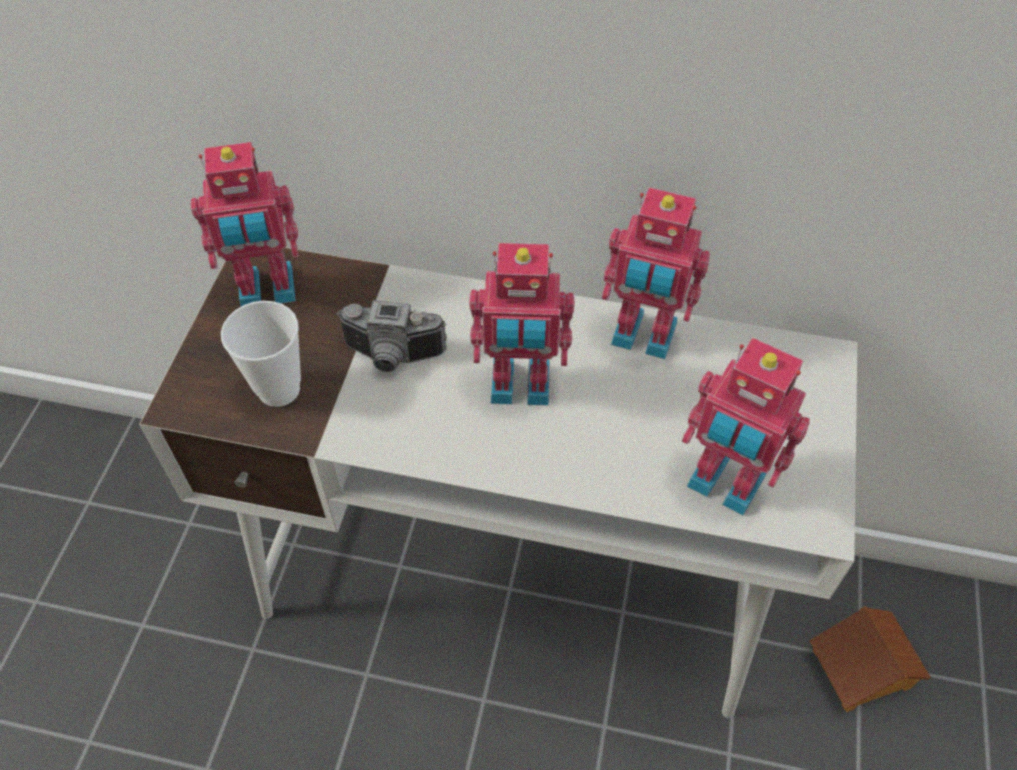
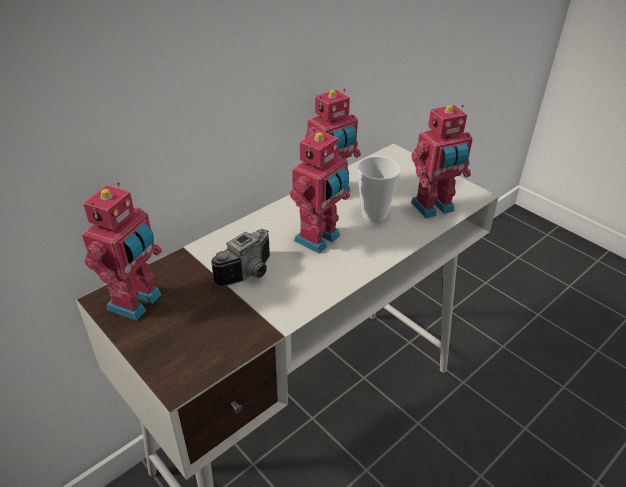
camera: 55 degrees left, 15 degrees down
(279, 389) = (220, 330): cup -> cup (374, 215)
(861, 669) = (454, 312): toy house -> none

